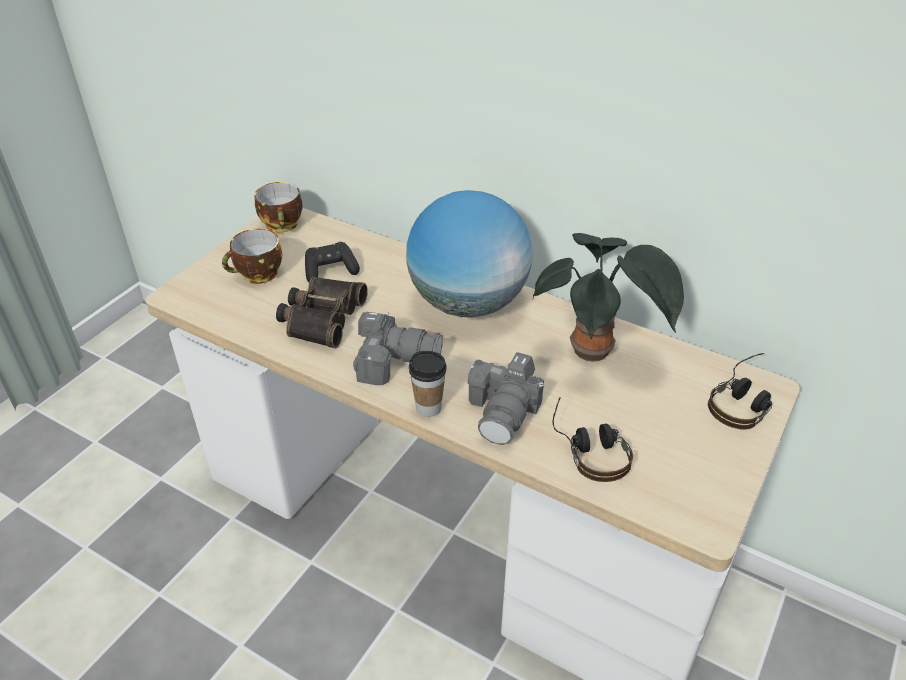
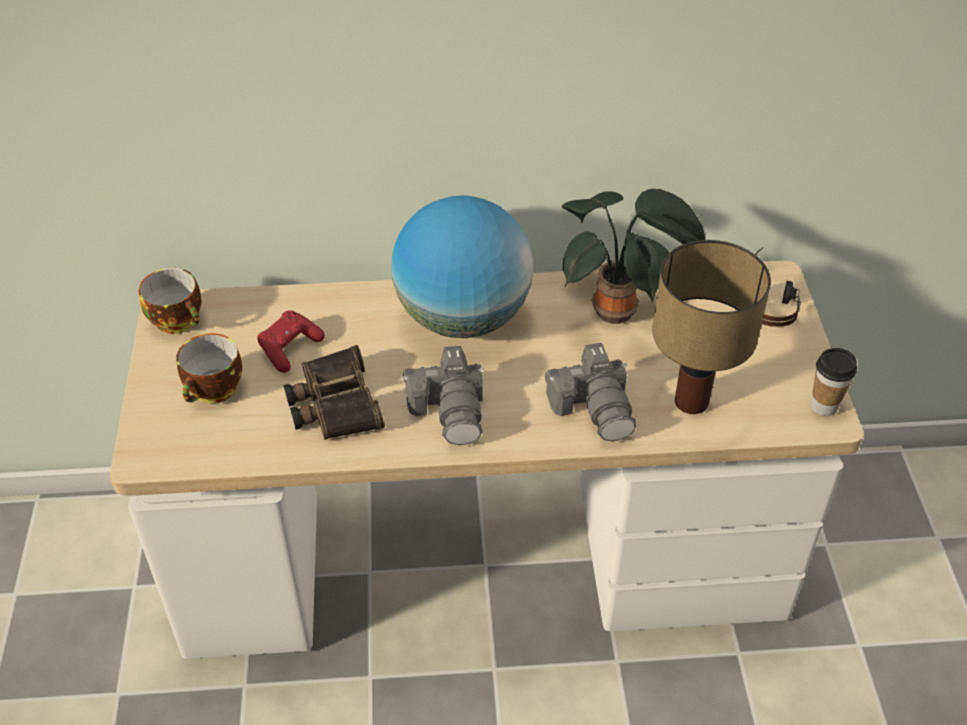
camera: 35 degrees left, 5 degrees up
(330, 271) = (289, 348): black game controller -> red game controller
(394, 360) = (450, 410): camera -> camera turned 105 degrees clockwise
(428, 407) = (527, 439): cup -> cup (824, 406)
(589, 448) = (692, 403): headphones -> table lamp

